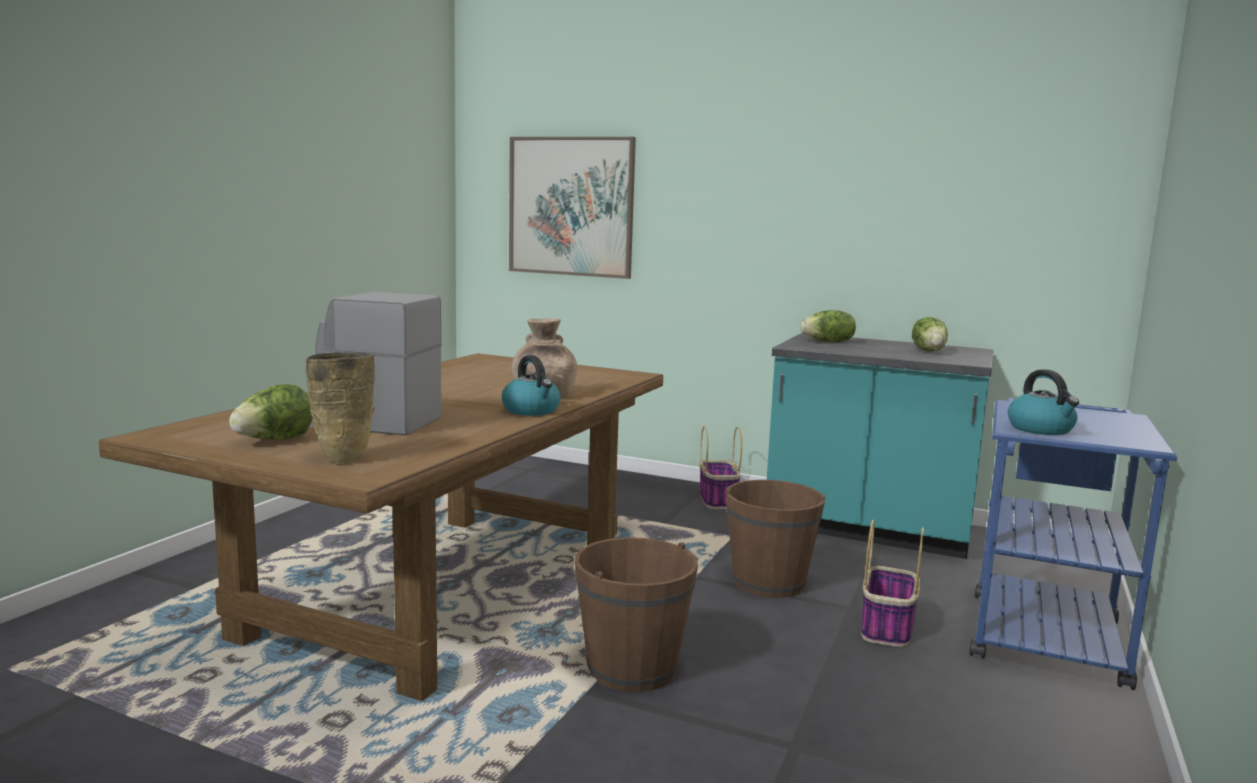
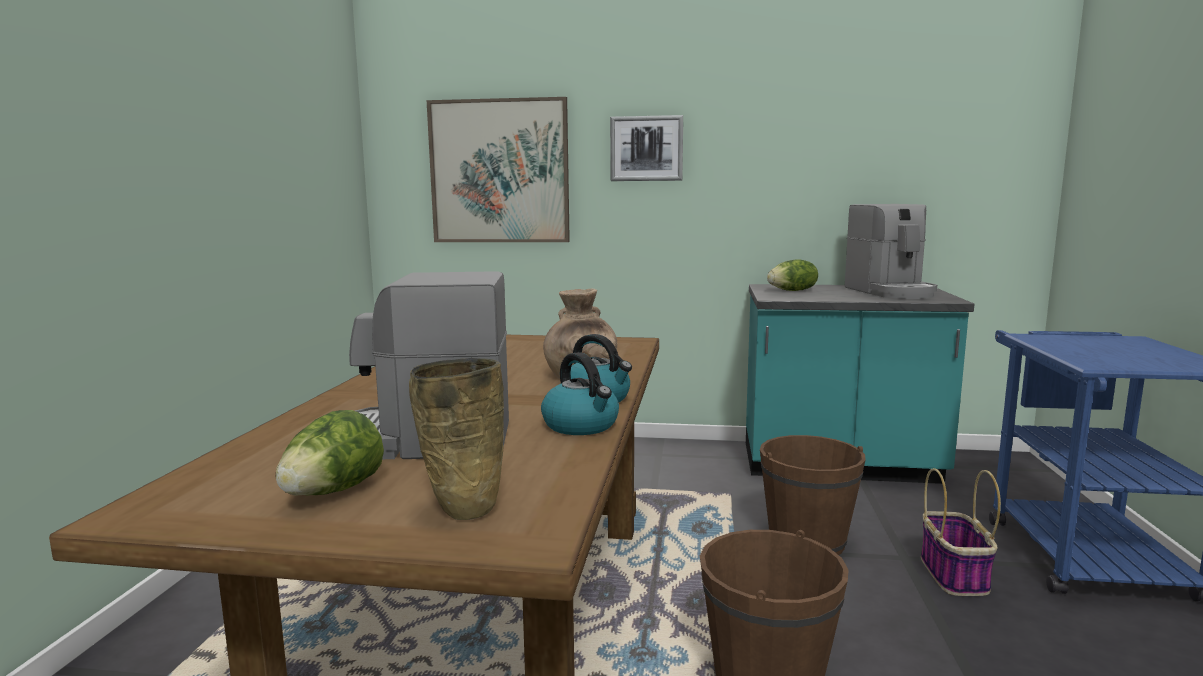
camera: 15 degrees left, 0 degrees up
(707, 190) = (646, 148): none -> picture
(718, 500) = (684, 455): basket -> none
(929, 351) = (891, 292): lettuce -> coffee machine
(1041, 429) = (1111, 361): kettle -> kettle (581, 426)

